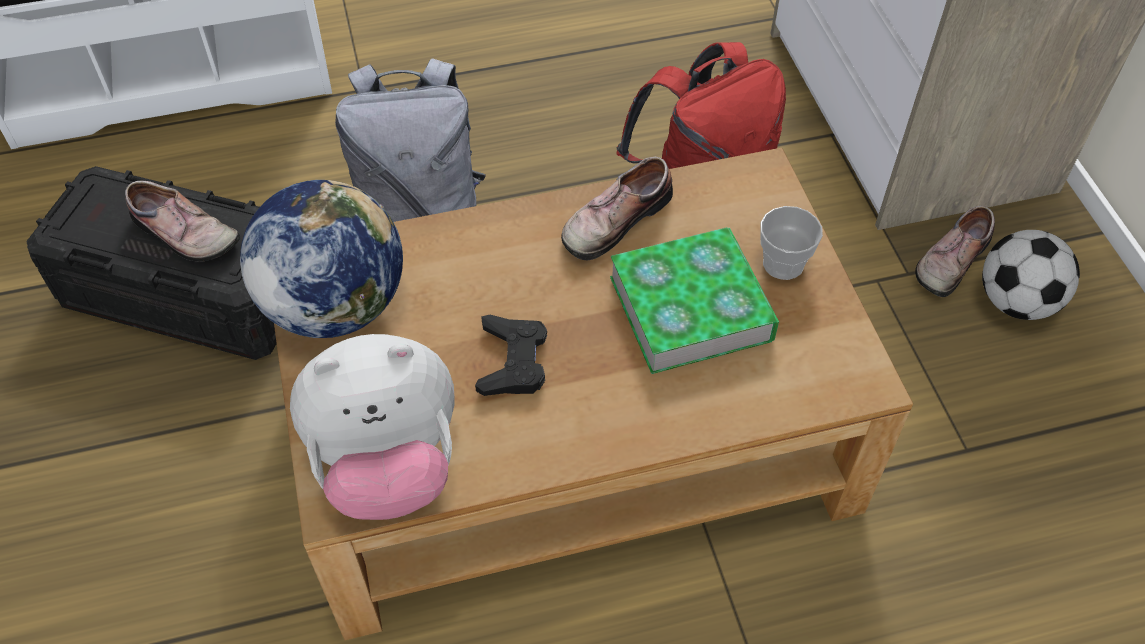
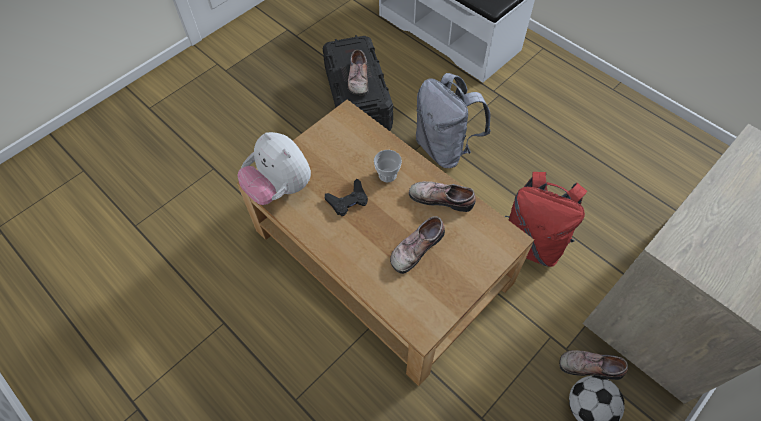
camera: 60 degrees right, 5 degrees up
(335, 305) = (335, 134): globe -> none
(690, 308) = (415, 247): book -> shoe
(783, 264) = (464, 271): cup -> cup (387, 174)

